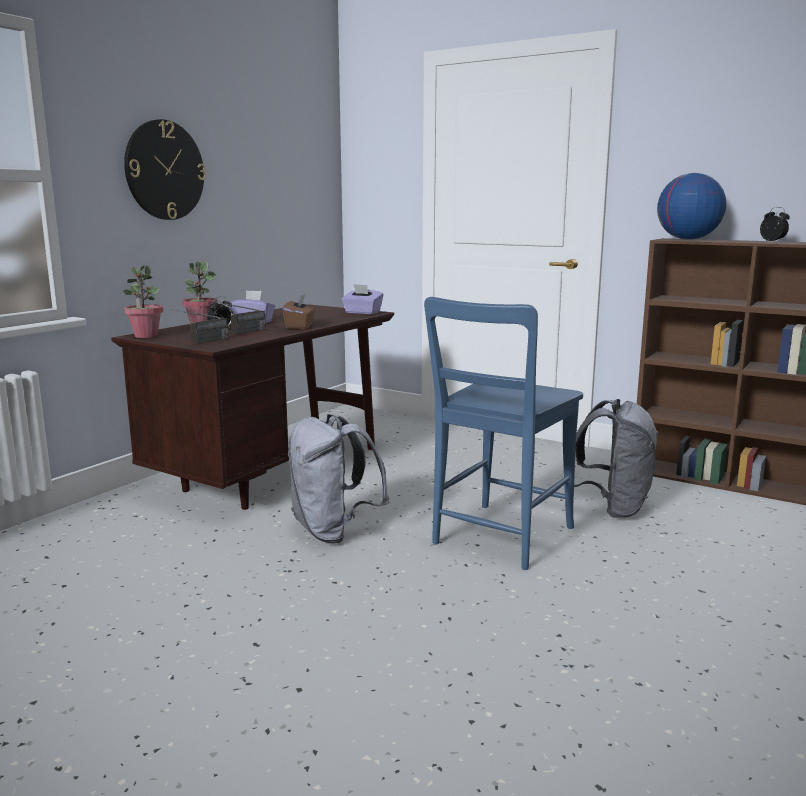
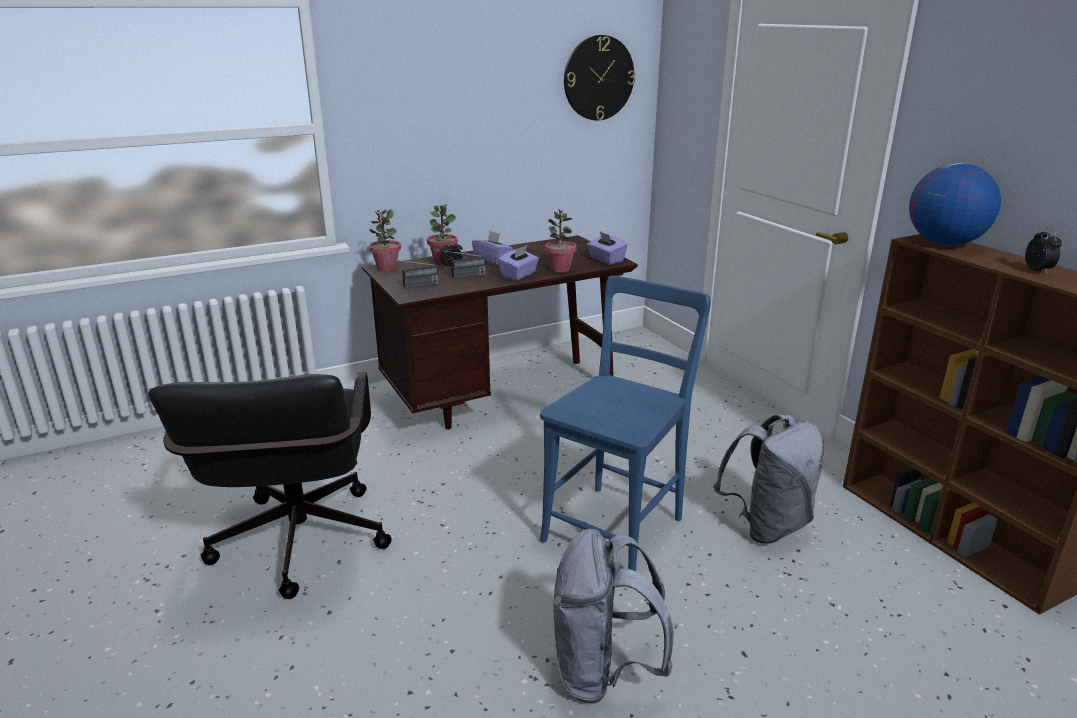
camera: 30 degrees right, 10 degrees up
(164, 170) = (437, 112): wall clock -> wall clock (598, 78)
(192, 649) = (298, 550): none -> black office chair
(300, 326) = (519, 275): brown tissue box -> purple tissue box
(332, 320) = (560, 269): none -> potted plant
(333, 531) = (489, 473): grey backpack -> grey backpack (603, 672)
(499, 538) = (617, 525): blue chair -> blue chair turned 150 degrees clockwise

